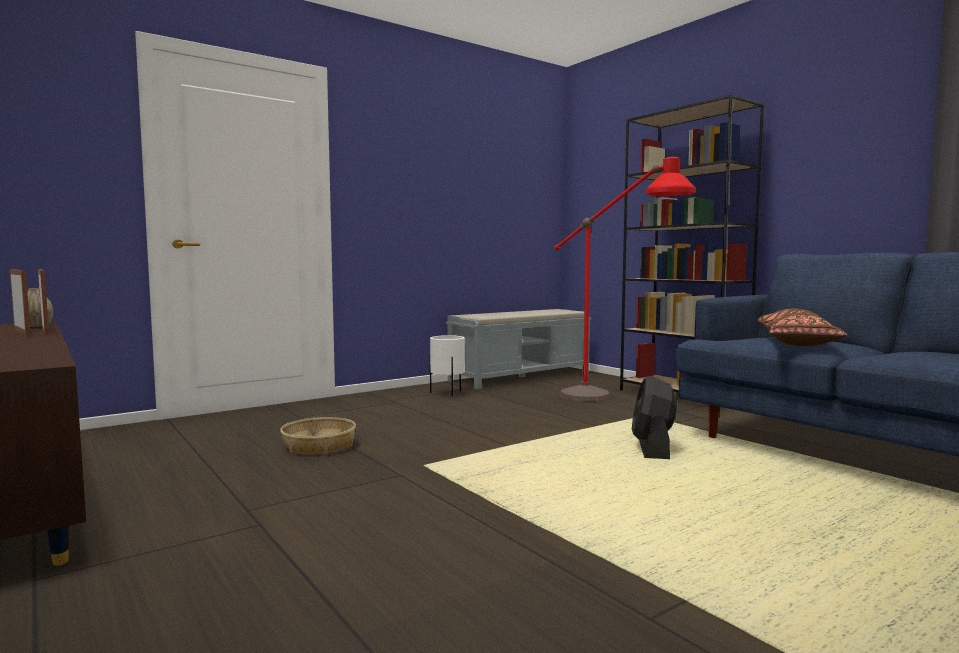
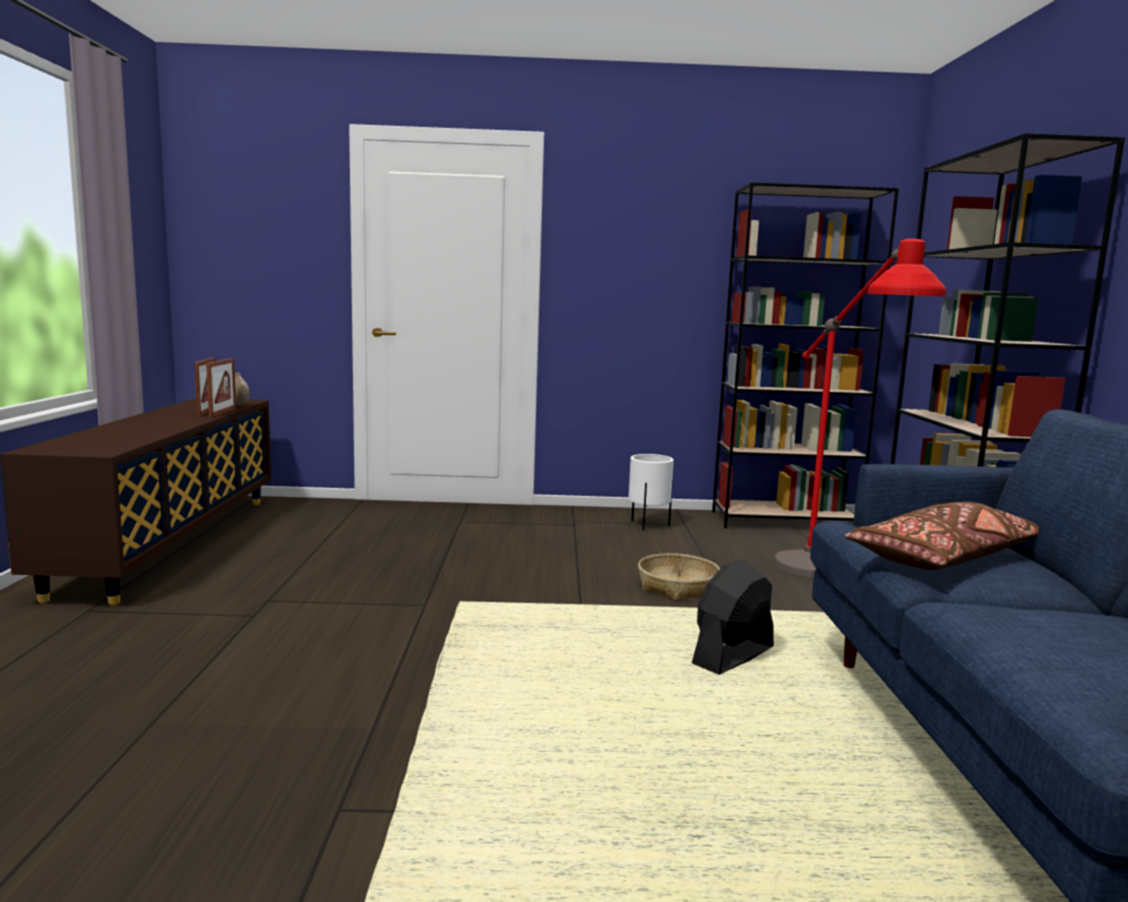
camera: 35 degrees right, 5 degrees up
(318, 446) = (418, 556): basket -> basket (677, 587)
(521, 376) = (784, 521): grey bench -> beige bookcase

